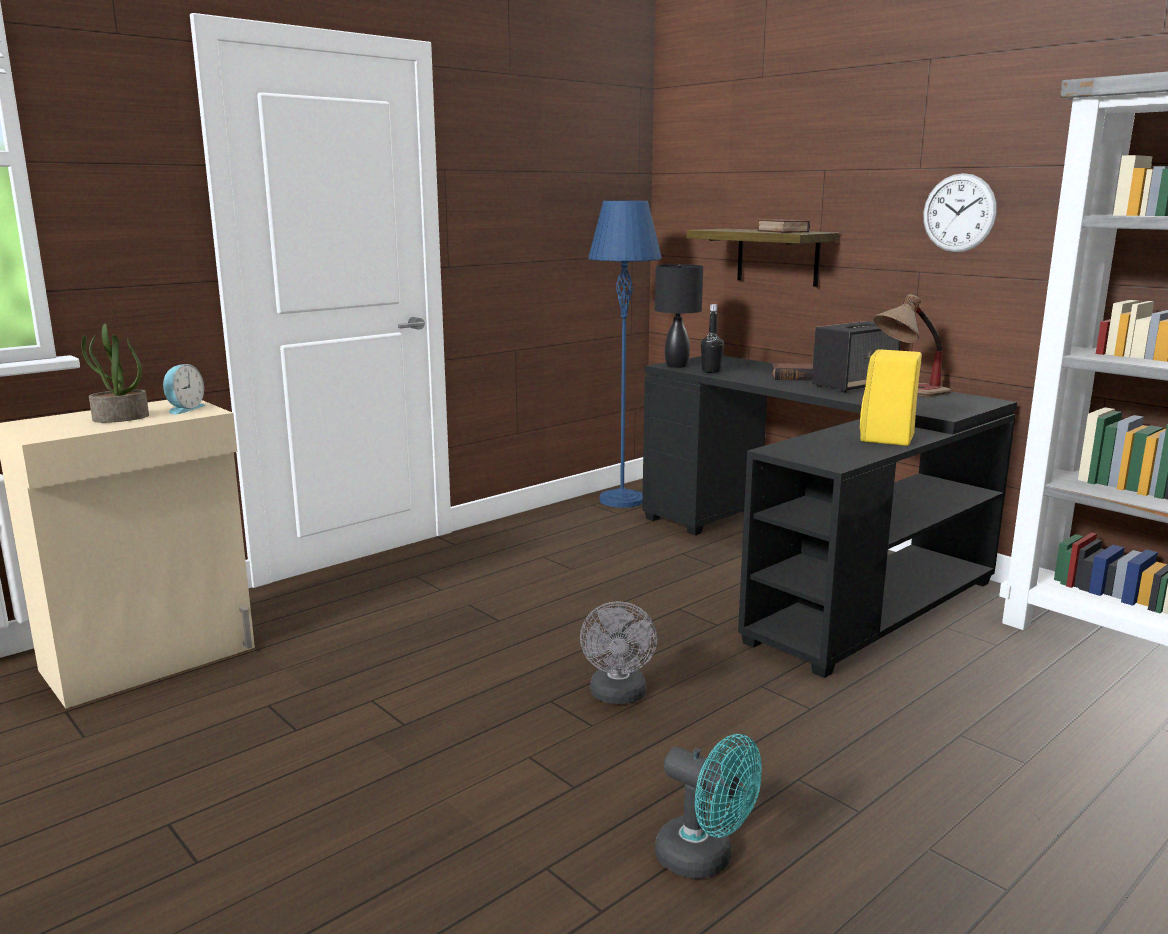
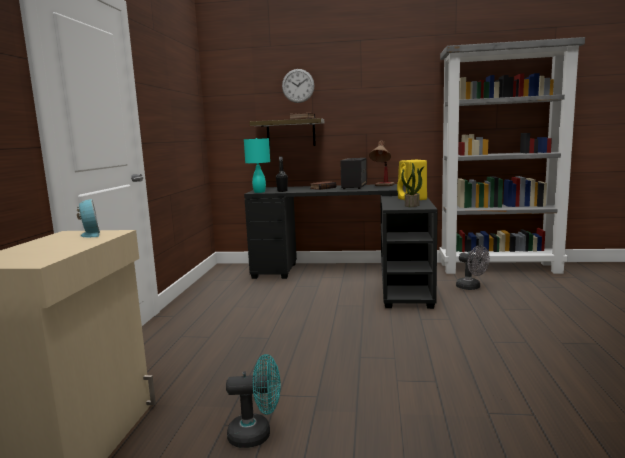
camera: 40 degrees left, 5 degrees down
(120, 418) = (60, 245): potted plant -> potted plant (412, 205)
(618, 696) = (382, 344): grey fan -> grey fan (471, 287)
(621, 500) = (224, 274): blue floor lamp -> none
(677, 366) = (260, 192): black table lamp -> turquoise table lamp
(705, 860) = (523, 379): turquoise fan -> turquoise fan (257, 434)
(959, 213) = (383, 106): wall clock -> wall clock (298, 86)

